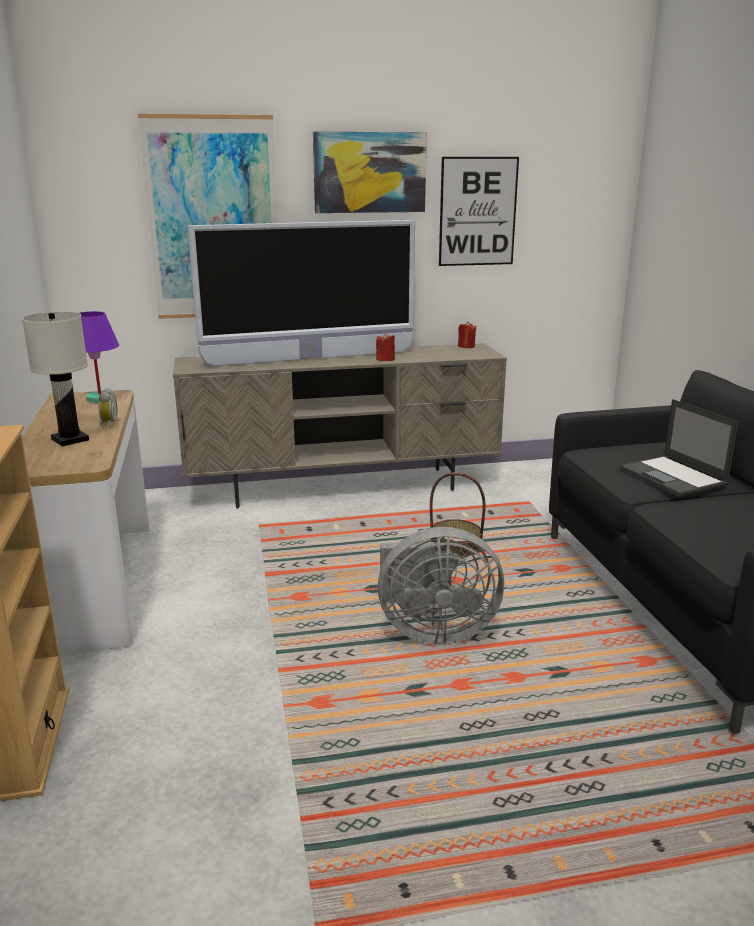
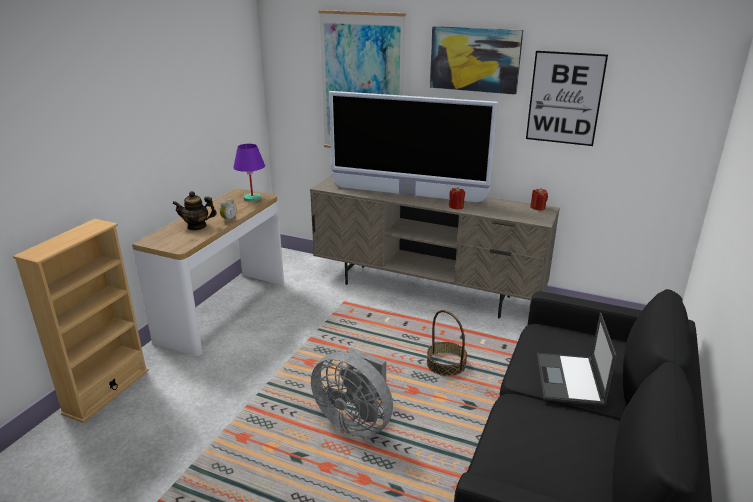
camera: 35 degrees right, 5 degrees up
(71, 439) = (197, 226): white table lamp -> teapot

